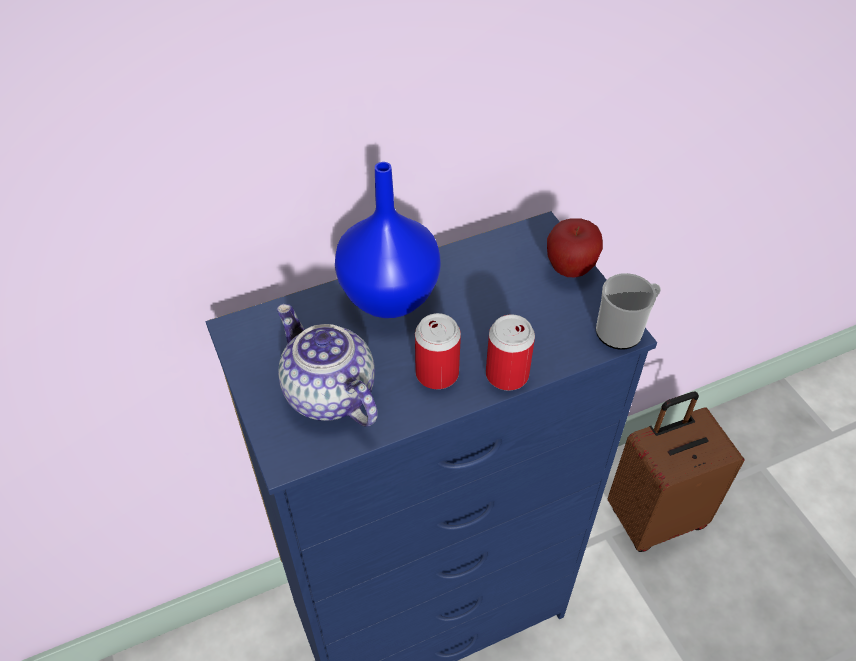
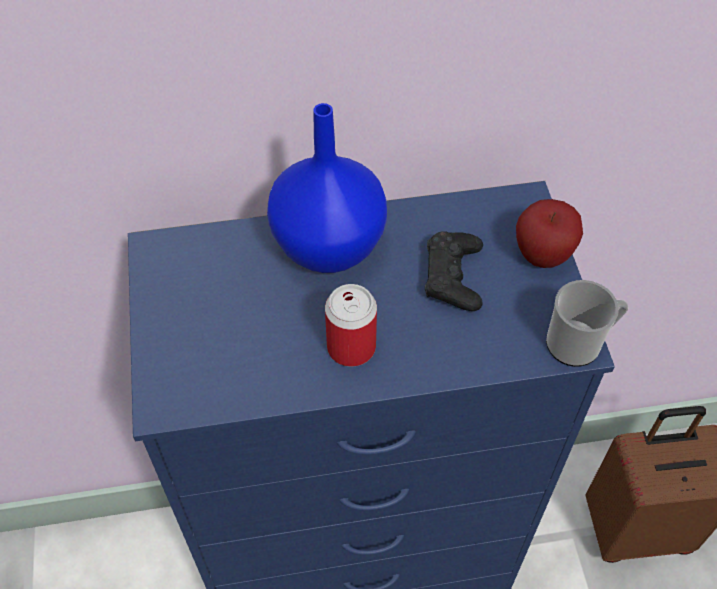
camera: 15 degrees right, 5 degrees up
(328, 394) = (227, 344): teapot -> none
(503, 300) = (453, 277): none -> black game controller
(507, 374) = (428, 366): can -> none

